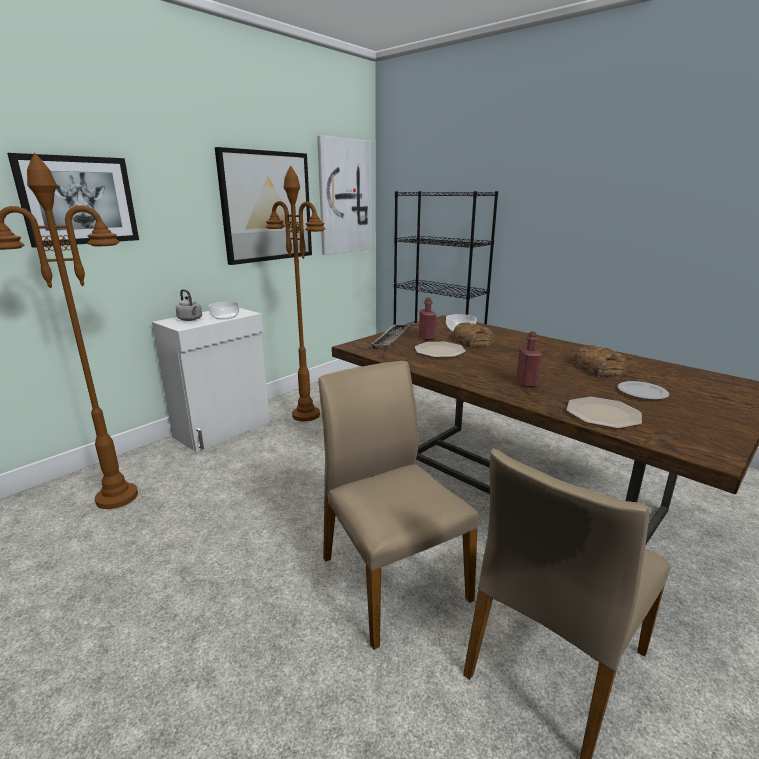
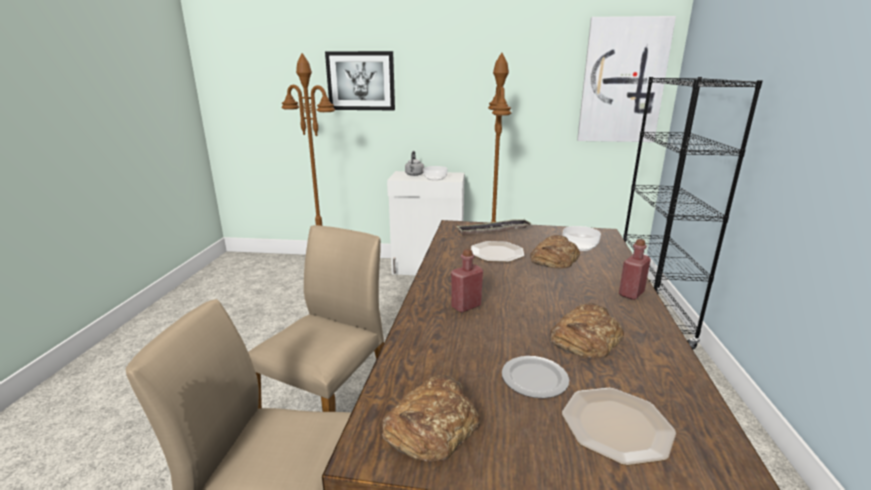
camera: 55 degrees right, 0 degrees up
(267, 207) = (515, 89): picture -> none
(426, 337) = (526, 240): red bottle -> red bottle (631, 293)
(602, 414) = (427, 360): plate -> plate (616, 425)
(688, 432) = (431, 426): none -> bread

